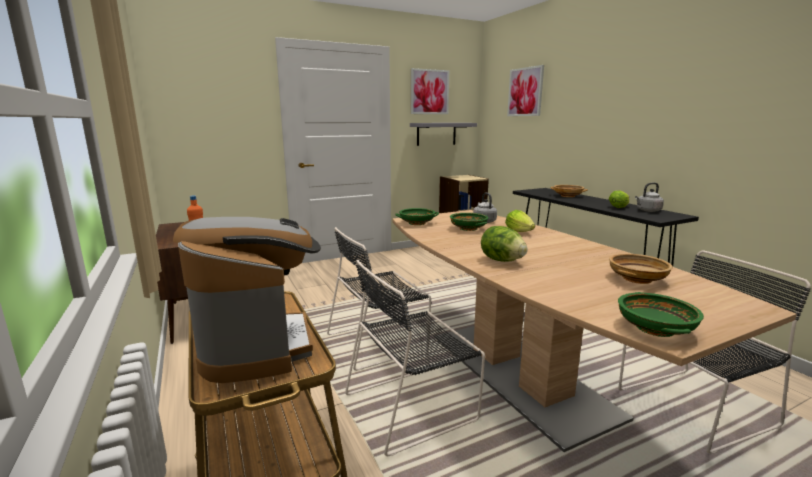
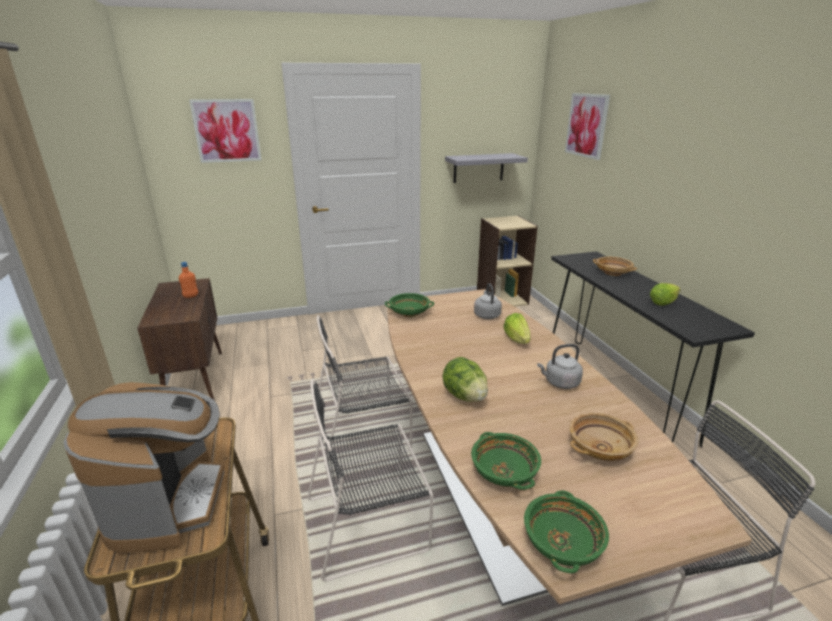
camera: 10 degrees right, 10 degrees up
(429, 92) = (471, 117): picture -> picture (227, 131)
(468, 228) = (461, 328): green bowl -> green bowl (504, 472)
(647, 210) = (694, 314): grey kettle -> grey kettle (560, 383)

